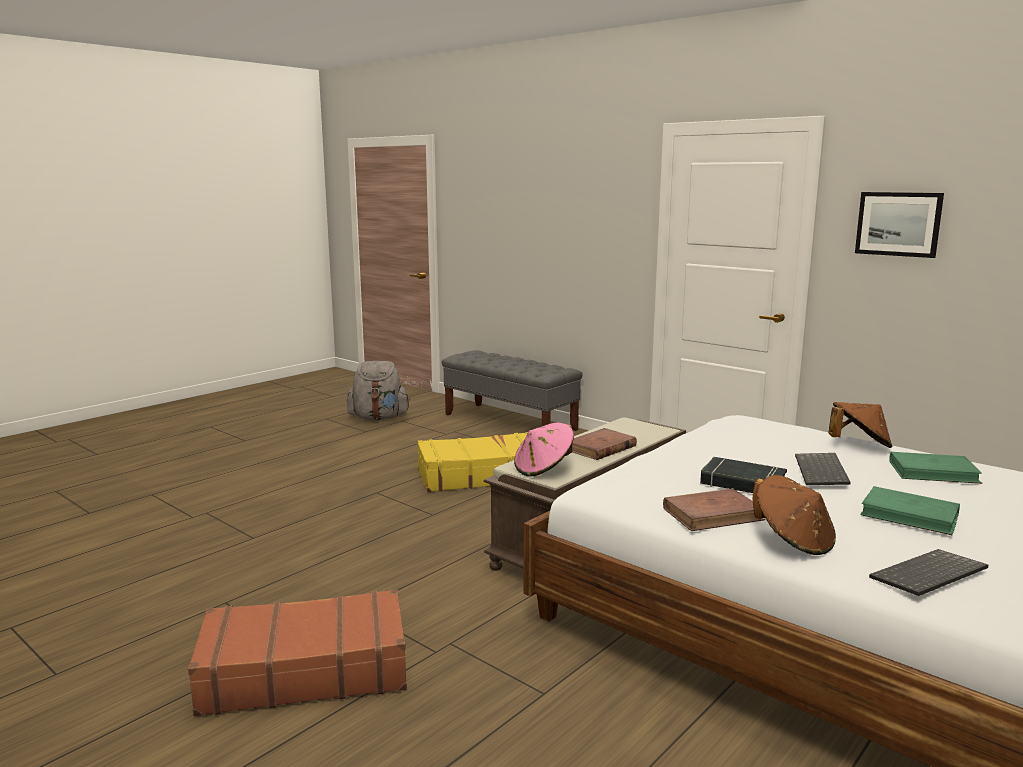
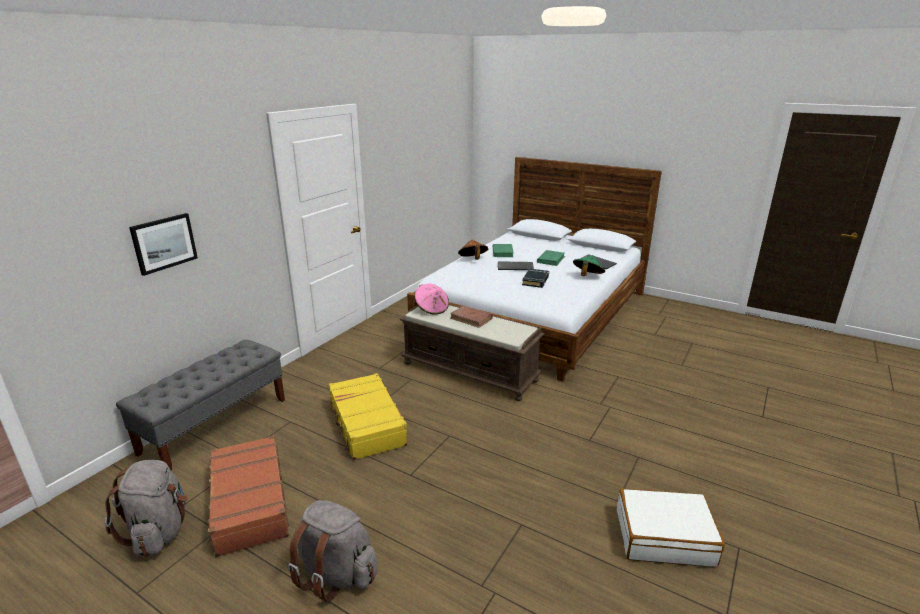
camera: 100 degrees left, 10 degrees up
(139, 620) = (664, 537): none -> white suitcase
(280, 465) = (336, 574): none -> grey backpack
(304, 670) = (654, 444): brown suitcase -> brown suitcase (249, 503)
(544, 469) = (513, 331): pink hat -> pink hat (432, 309)
(712, 514) = (574, 286): brown book -> none
(793, 540) = (587, 276): brown hat -> green hat
(898, 224) = (389, 160): picture -> picture (164, 243)

